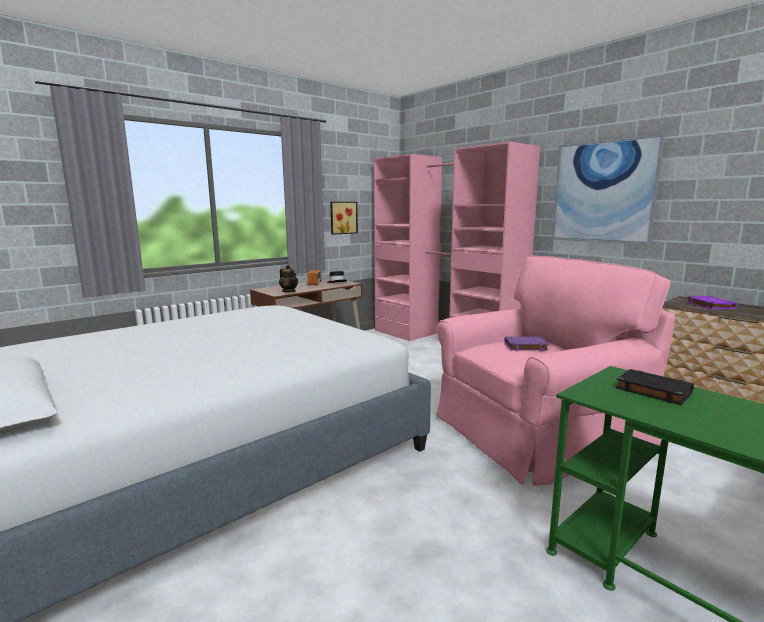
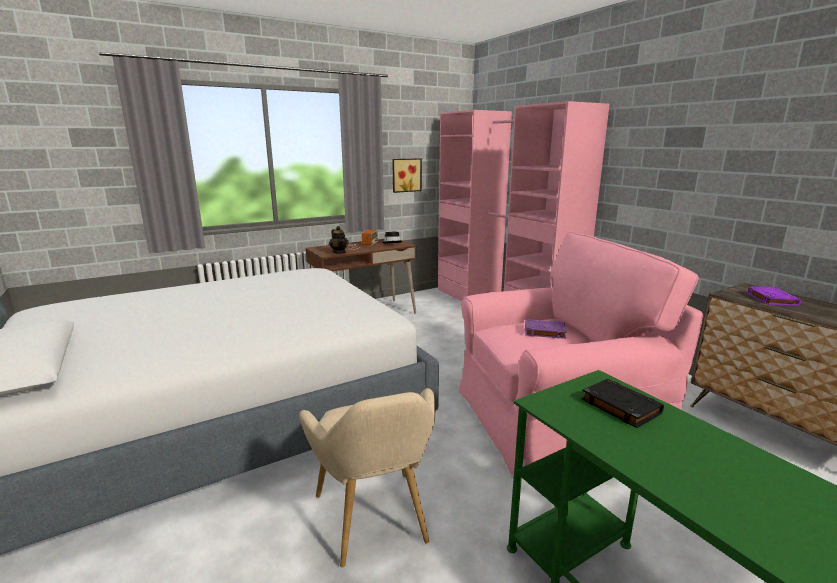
camera: 10 degrees right, 5 degrees up
(407, 548) = (375, 524): none -> beige armchair
(603, 192) = (672, 159): picture -> none

